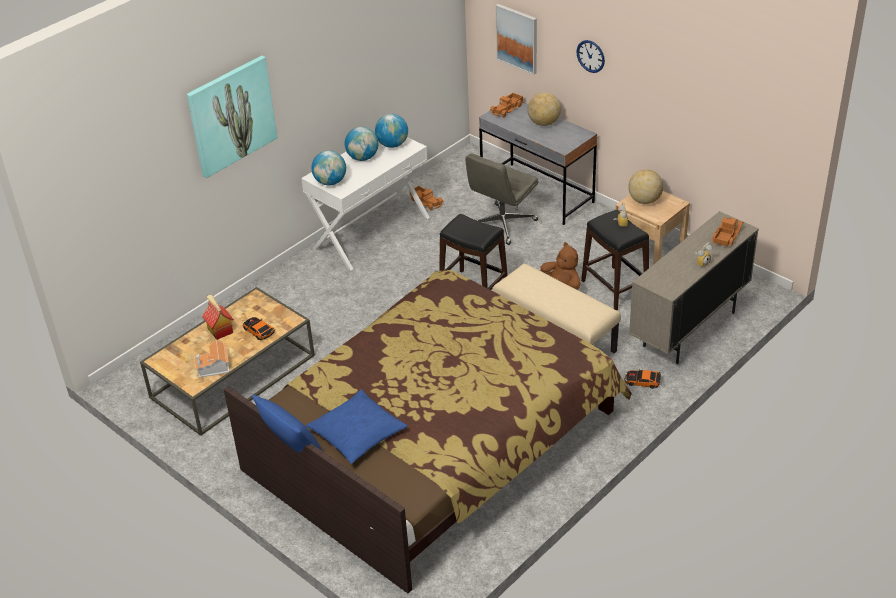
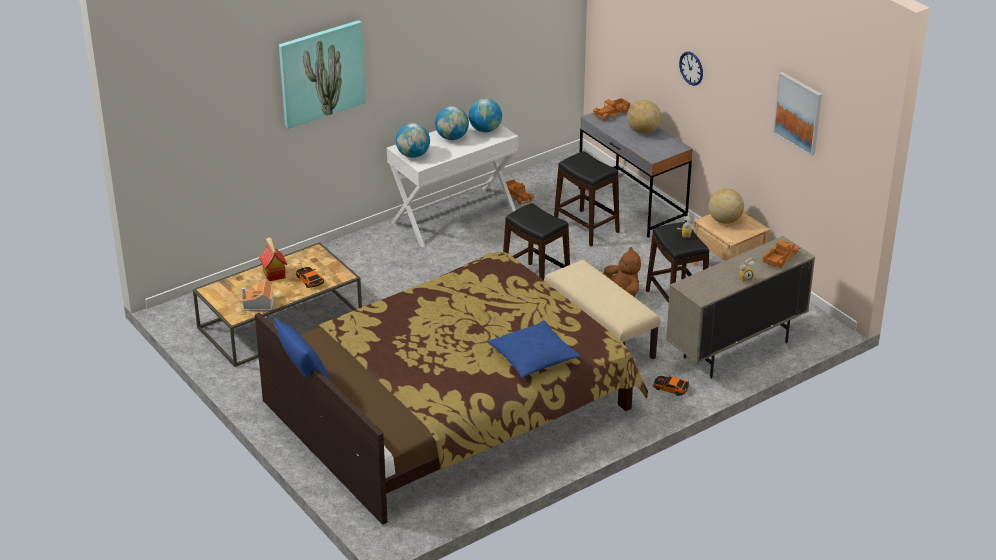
camera: 10 degrees right, 5 degrees down
(357, 433) = (368, 375): blue pillow -> blue pillow (533, 357)
(502, 225) = (586, 228): grey office chair -> black stool
(517, 38) = (629, 43): picture -> picture (798, 113)

